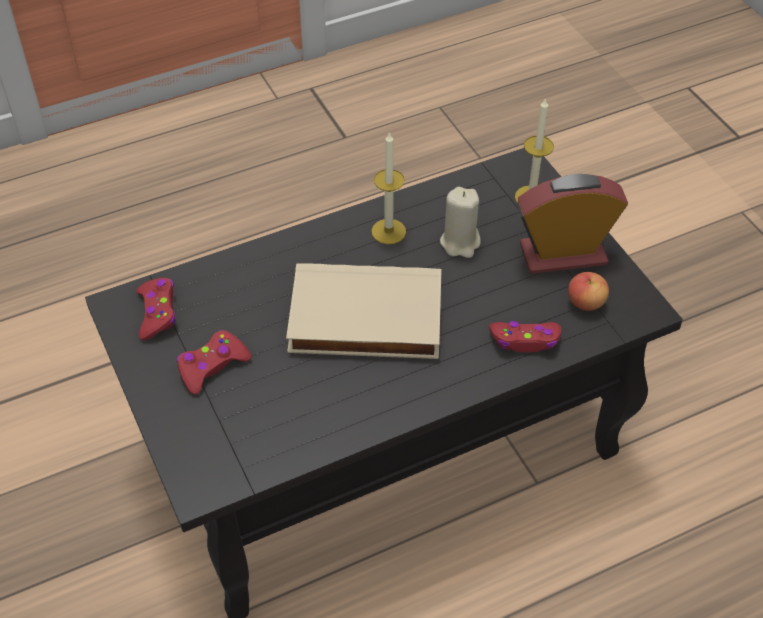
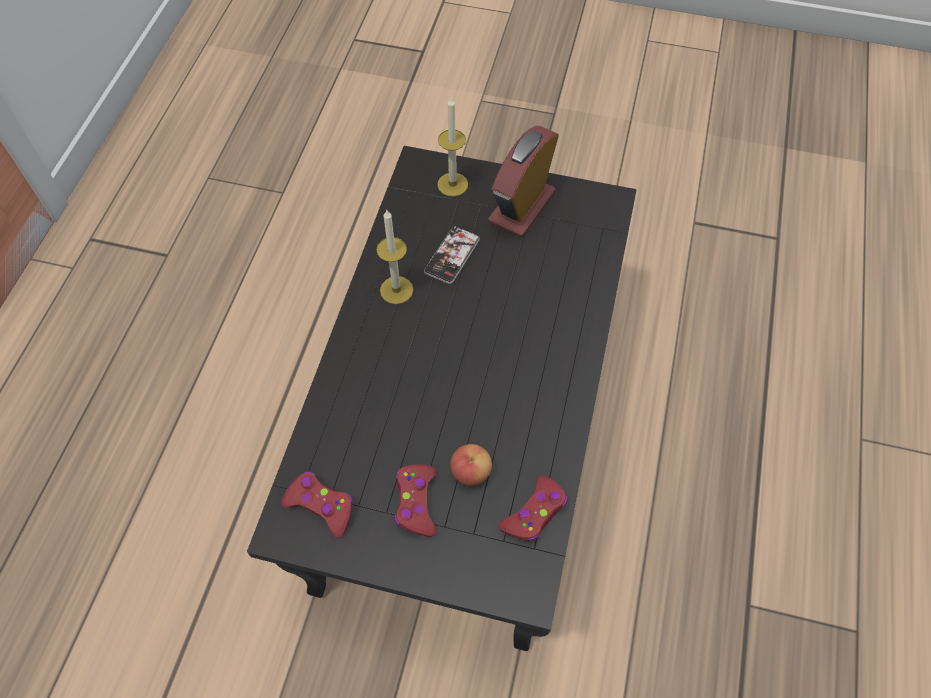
camera: 50 degrees left, 10 degrees up
(364, 320) = (467, 367): beige book -> none
(460, 242) = (452, 255): beige candle -> phone
(525, 340) = (576, 285): red game controller -> red game controller (535, 513)
(585, 303) = (575, 227): apple -> apple (471, 472)

